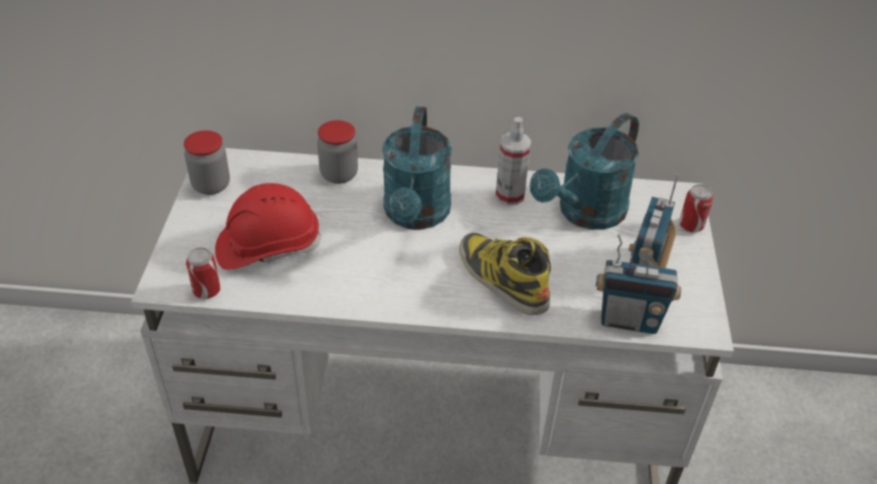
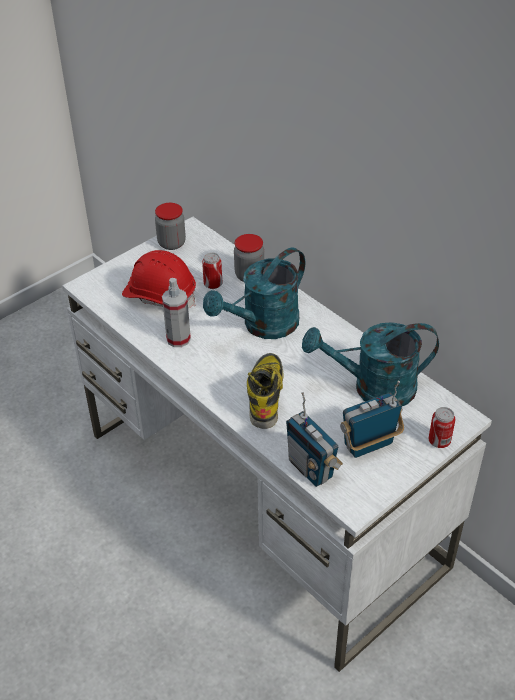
camera: 45 degrees right, 0 degrees up
(207, 291) = (101, 302): can -> can (213, 284)
(510, 195) = (338, 348): spray bottle -> spray bottle (178, 339)

